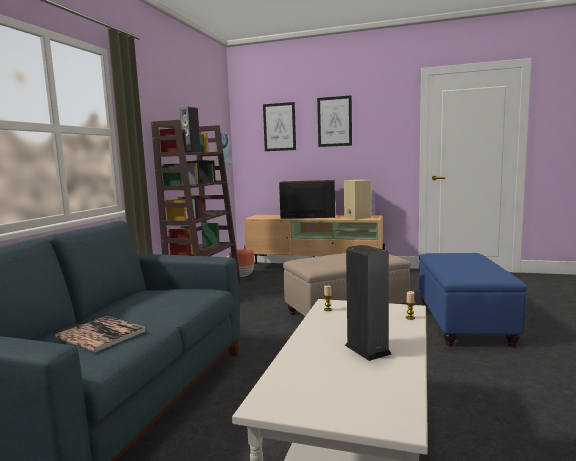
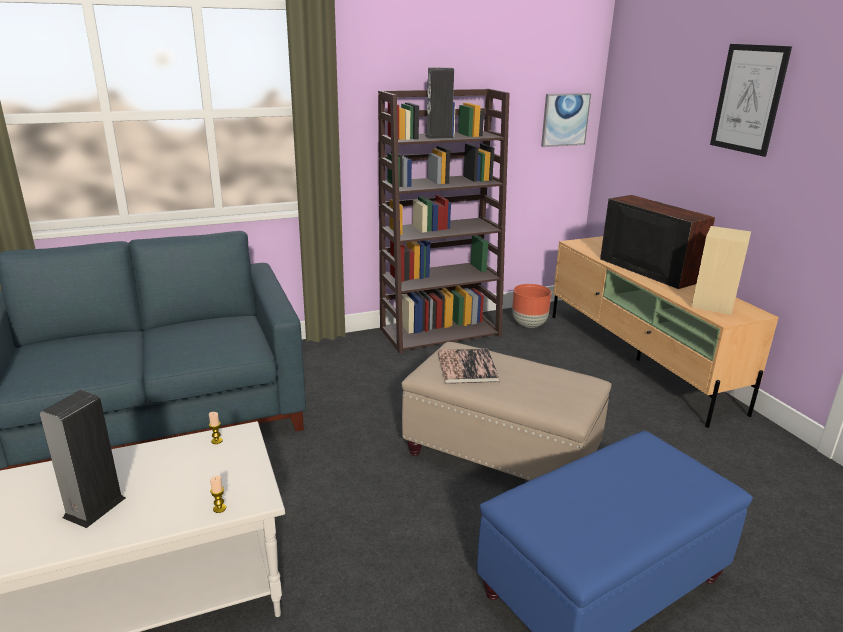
camera: 50 degrees right, 15 degrees up
(101, 335) = (91, 356): book -> book (467, 367)
(279, 127) = (664, 92): picture -> none

